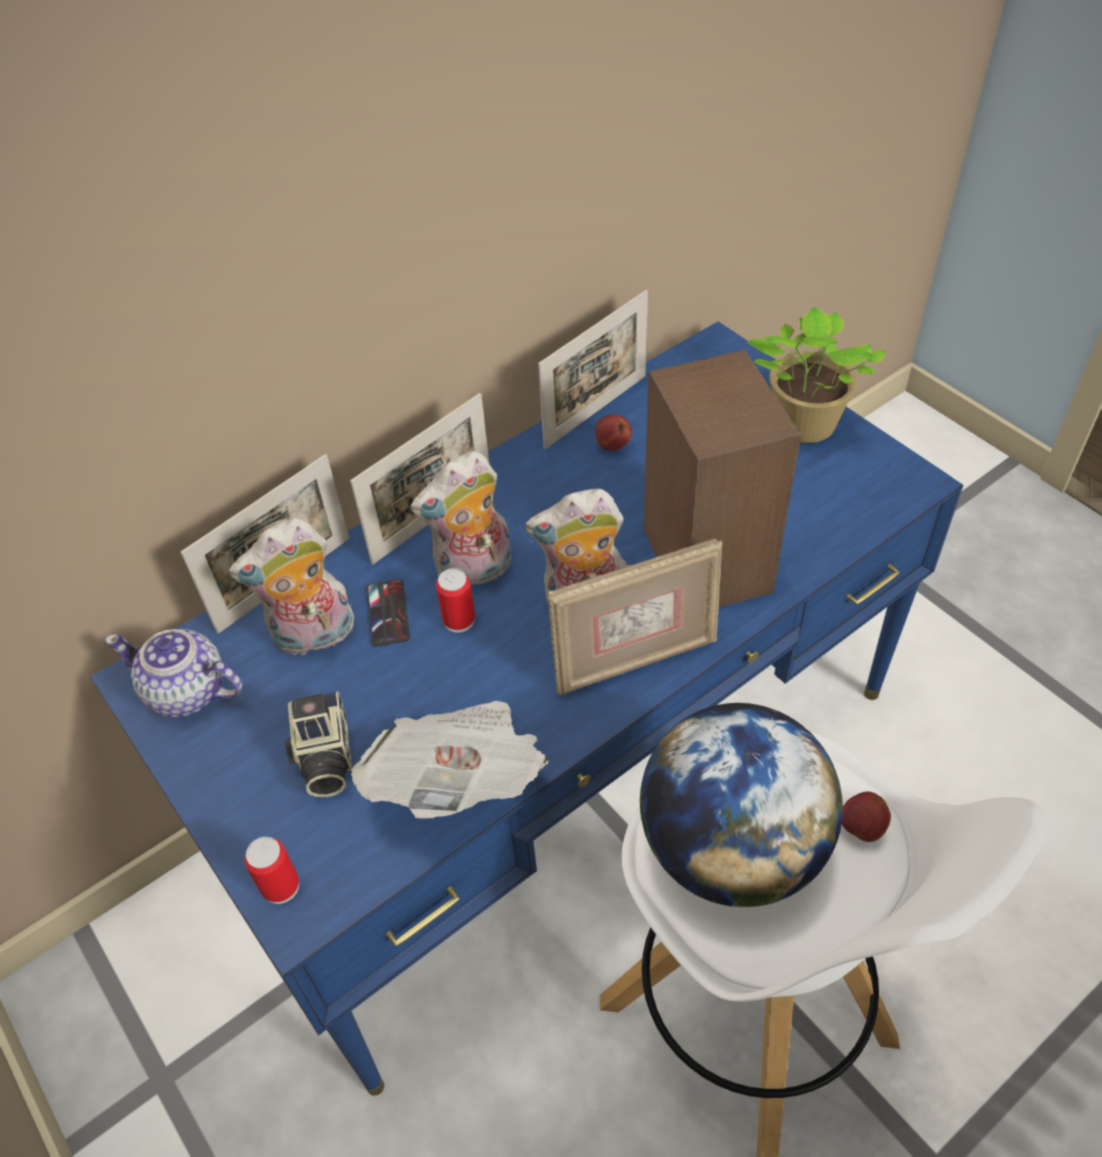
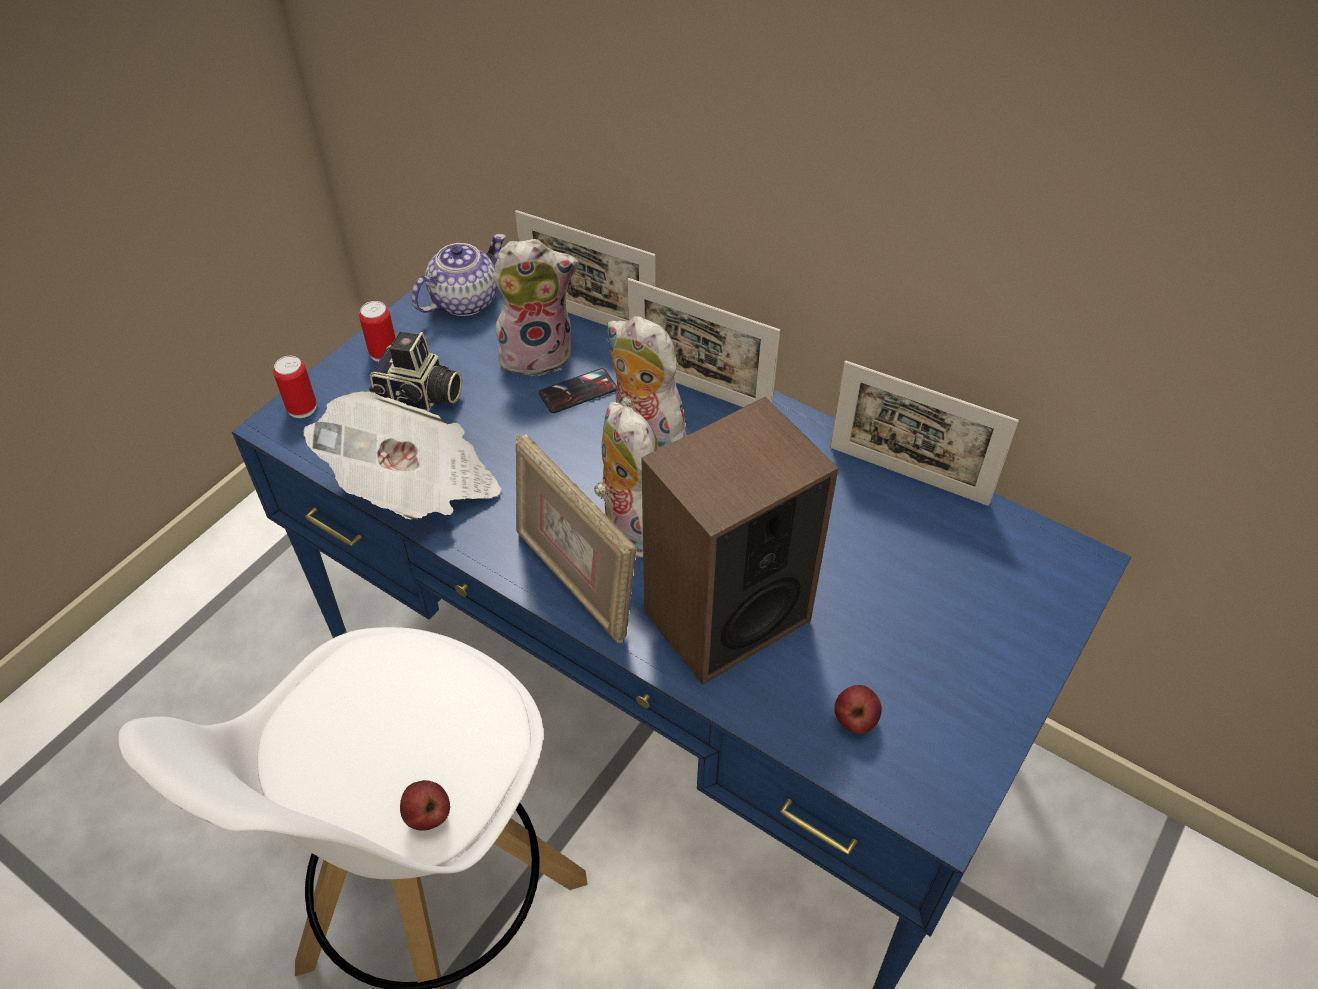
camera: 70 degrees right, 0 degrees up
(188, 692) = (463, 301): teapot -> teapot turned 45 degrees clockwise
(313, 637) = (538, 353): plush toy -> plush toy turned 120 degrees clockwise
(323, 758) = (419, 396): camera -> camera turned 135 degrees counterclockwise
(459, 620) = (585, 440): can -> can (383, 352)
(612, 445) = (861, 500): apple -> apple (854, 720)
(731, 848) = (384, 703): globe -> none
(801, 426) = (981, 673): potted plant -> none

